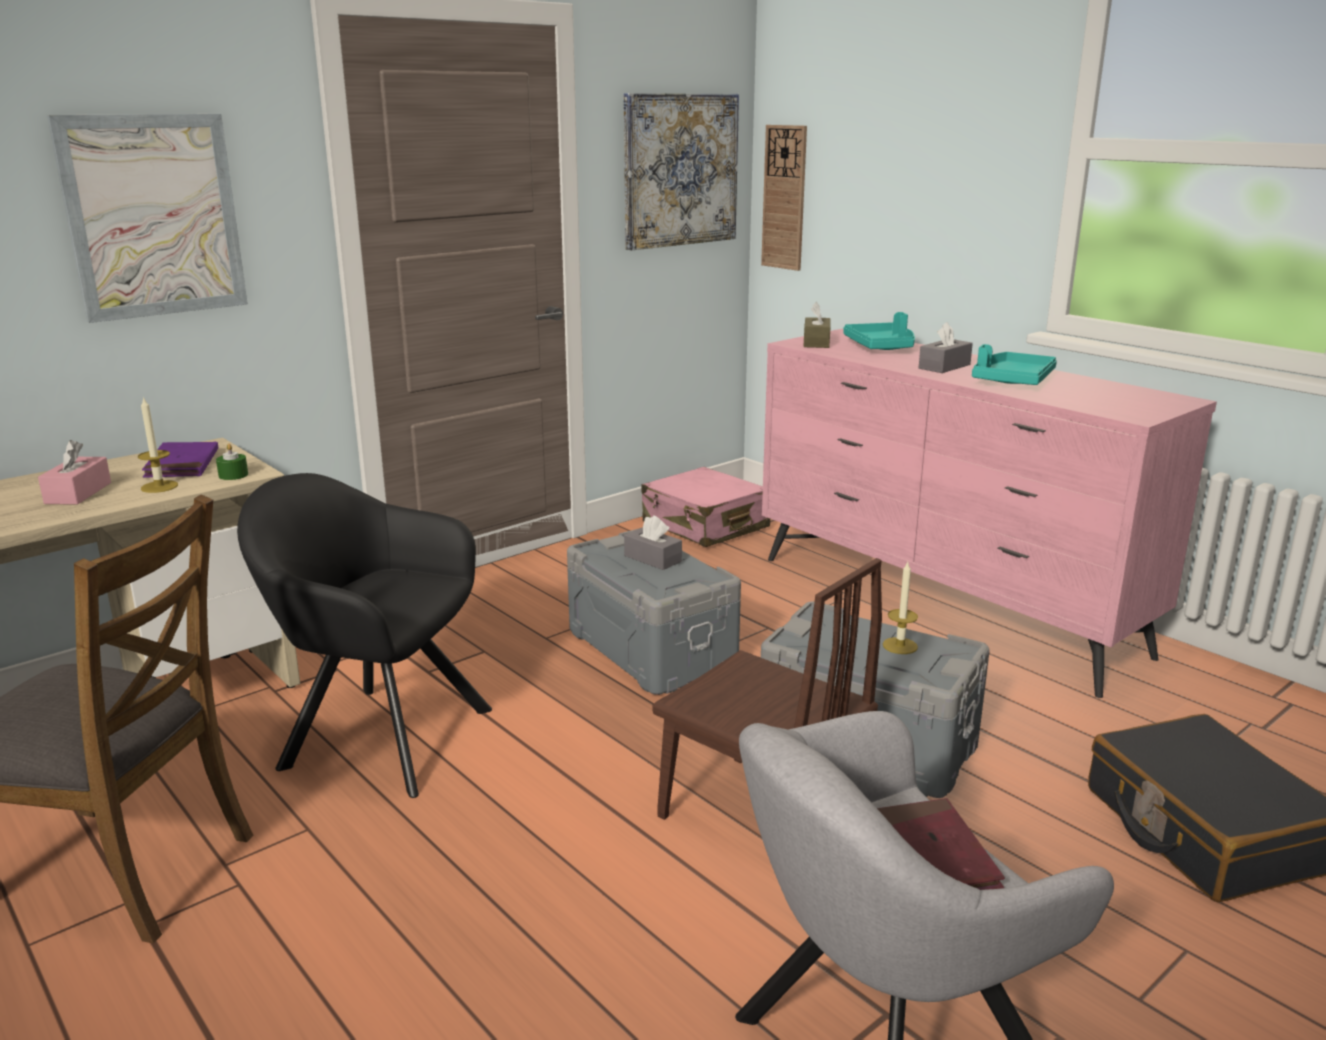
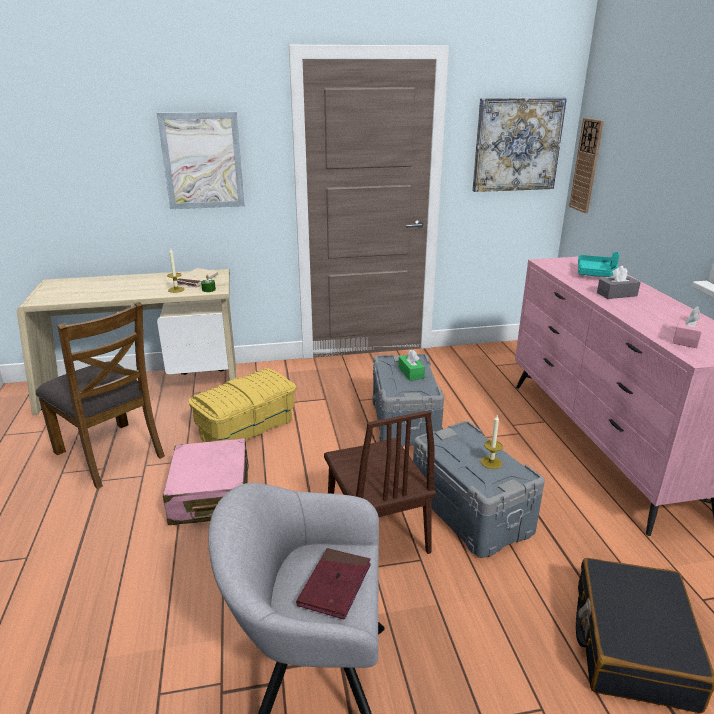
camera: 30 degrees right, 5 degrees up
(78, 493) = (146, 286): pink tissue box -> pink tissue box (686, 338)
(182, 464) = (197, 280): purple book -> beige book
(377, 735) = (246, 426): black armchair -> yellow storage box
(652, 558) = (411, 373): grey tissue box -> green tissue box
(705, 525) = (499, 357): pink suitcase -> pink suitcase (211, 495)
(816, 342) = (558, 263): brown tissue box -> none
(1012, 381) = (648, 313): turquoise tray -> none

